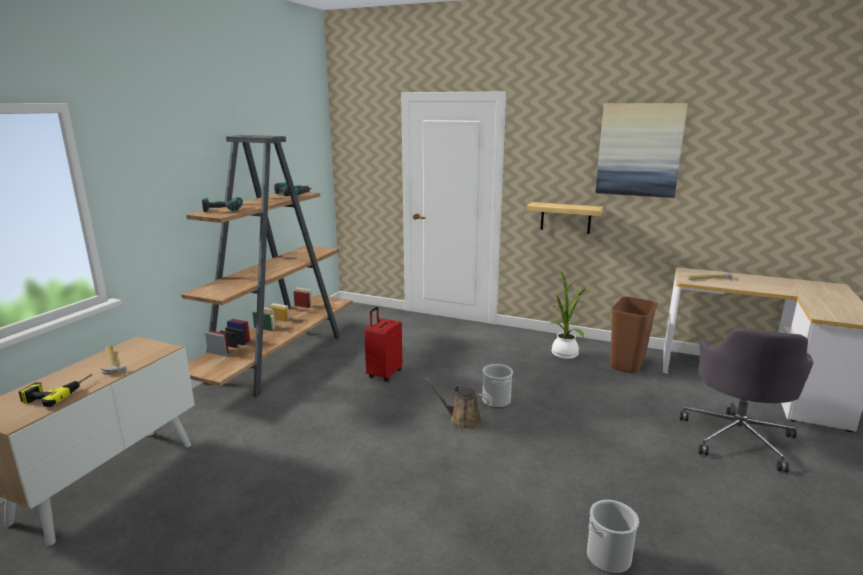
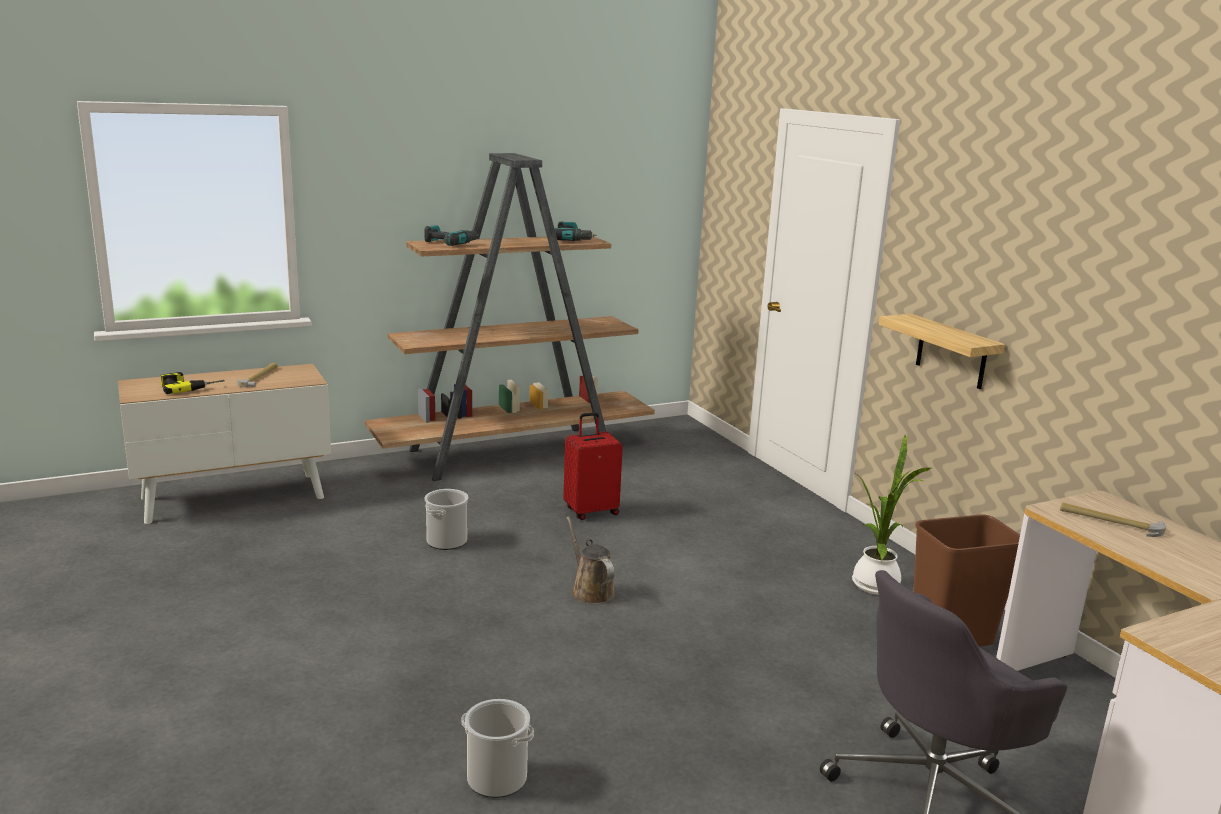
camera: 40 degrees right, 0 degrees up
(496, 401) = (667, 592): bucket -> bucket (446, 541)
(639, 150) = (1068, 248): picture -> none

